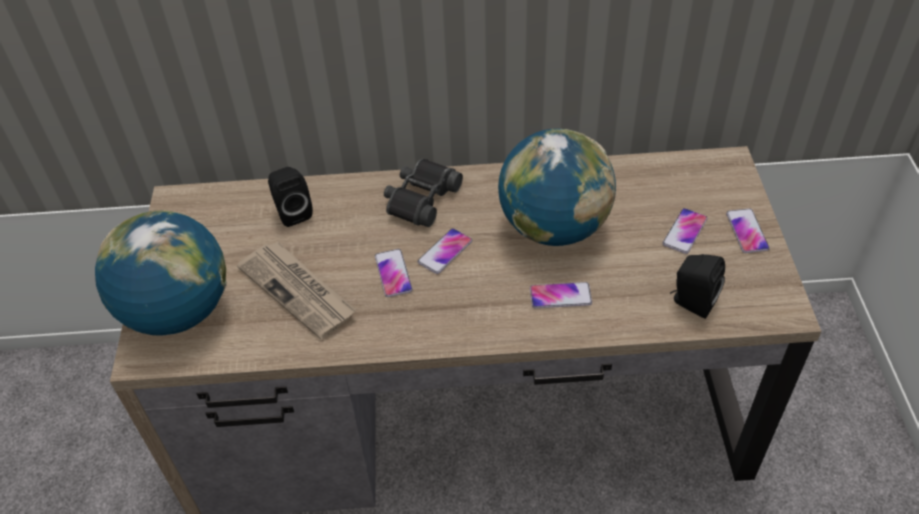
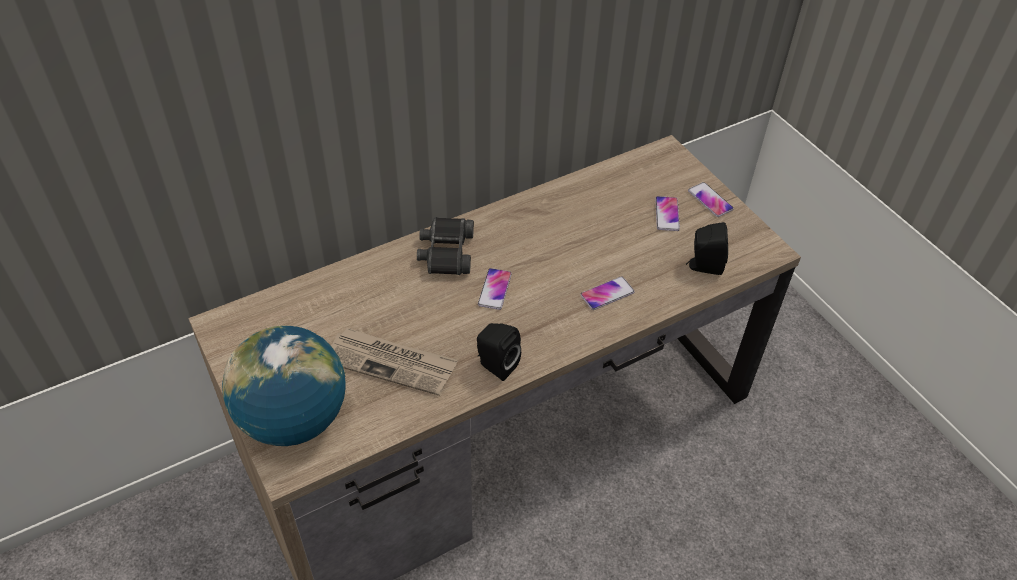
camera: 30 degrees left, 0 degrees up
(292, 212) = (340, 299): black speaker -> black speaker (495, 365)
(393, 273) = (463, 321): phone -> none
(554, 228) = (568, 242): globe -> none

